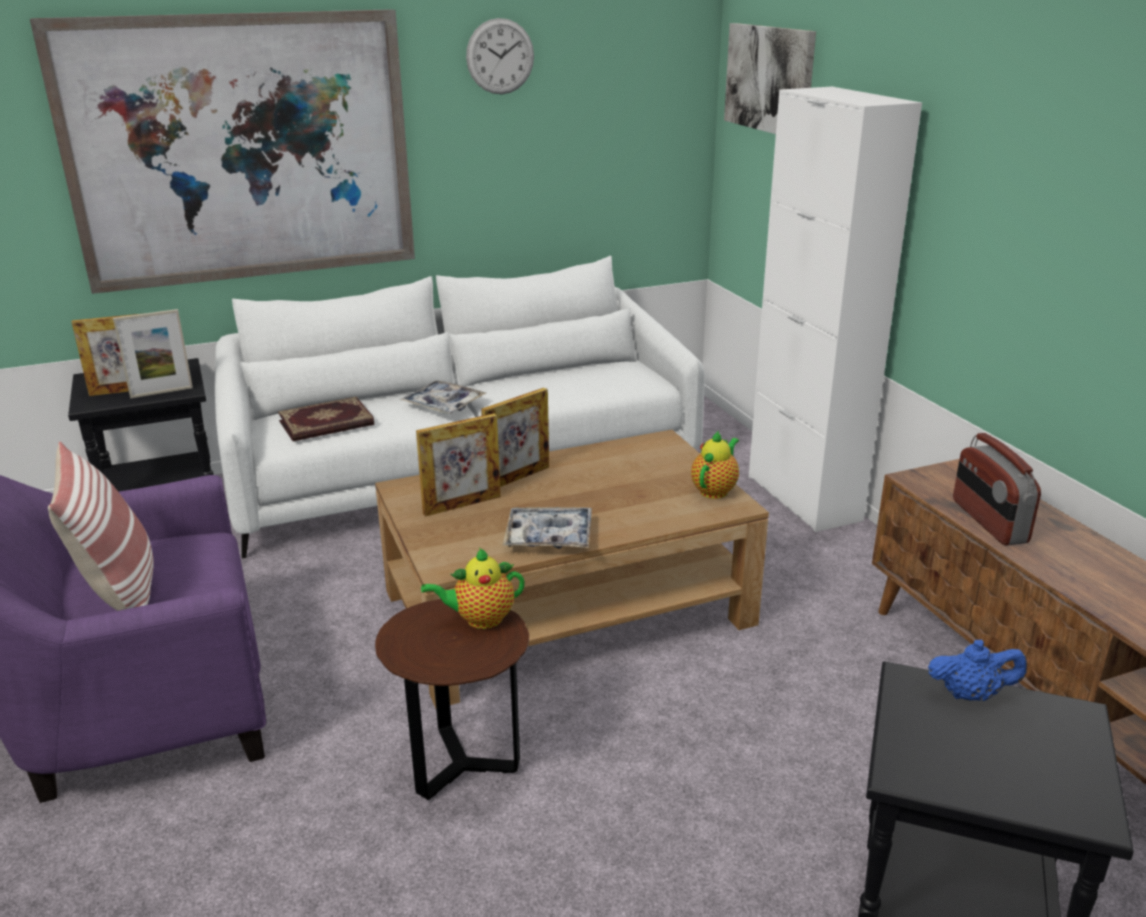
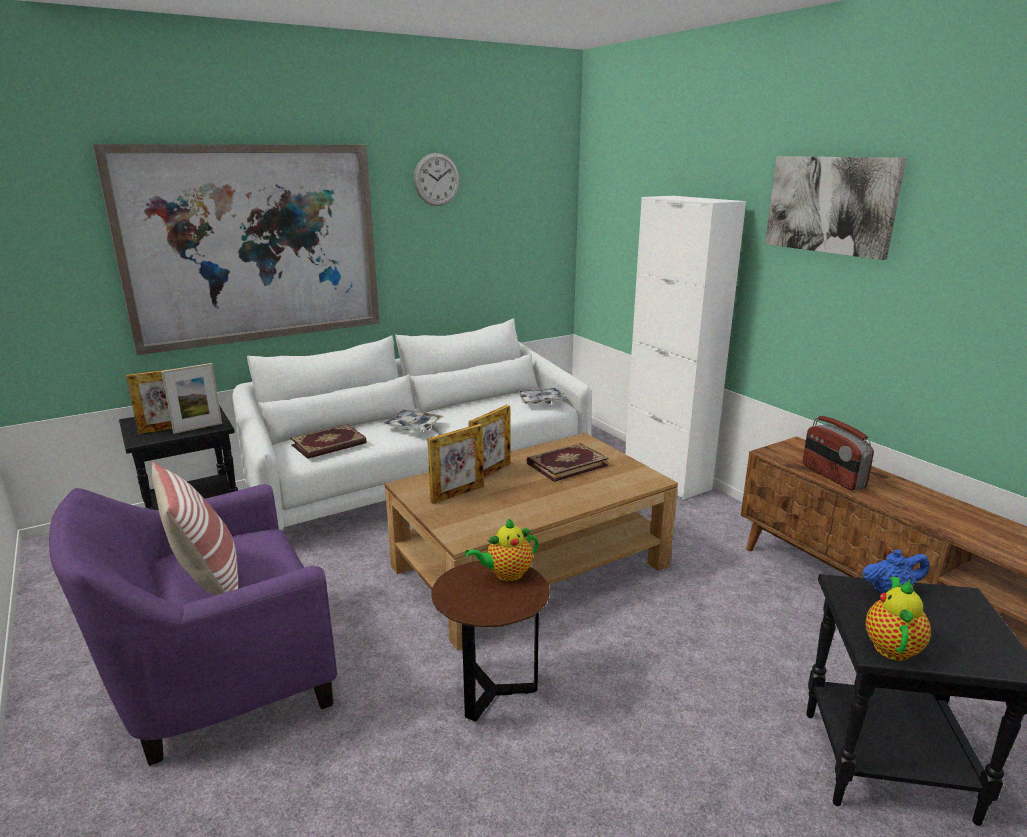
camera: 10 degrees left, 5 degrees down
(549, 537) = (531, 511): tray -> tray (541, 400)
(624, 474) = (566, 464): none -> book
(715, 490) = (634, 470): teapot -> teapot (891, 646)
(770, 79) = (621, 194): picture -> picture (831, 205)

